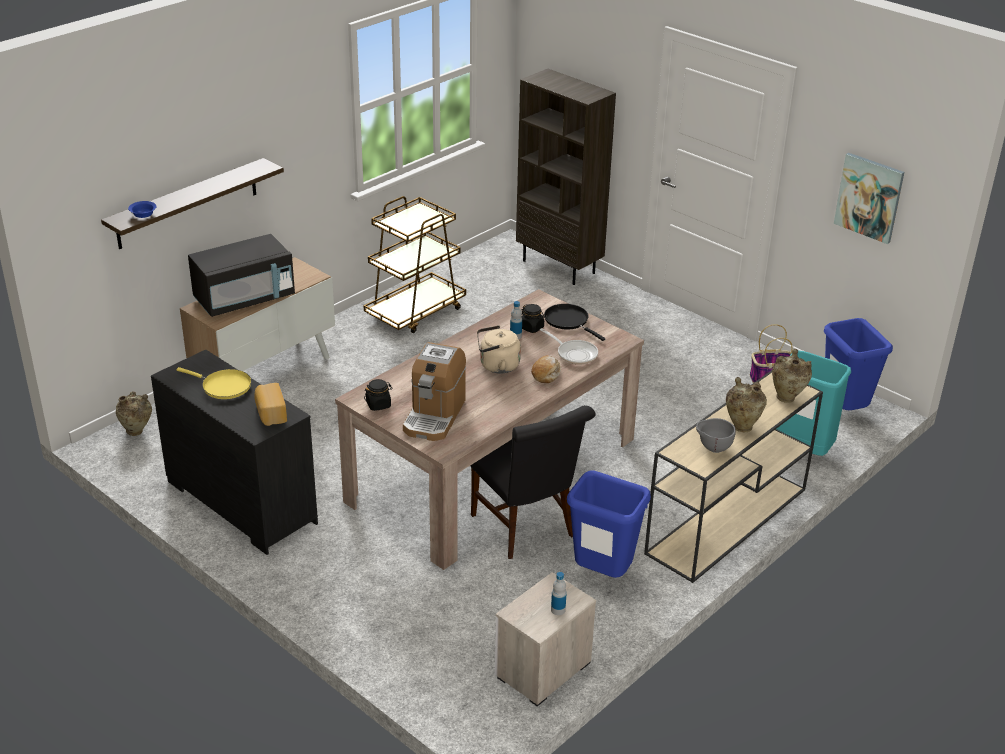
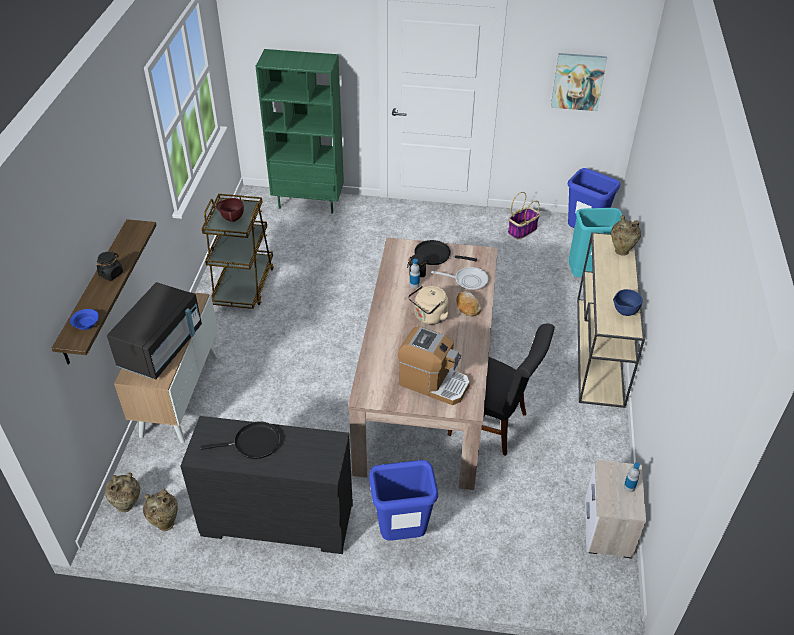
camera: 35 degrees left, 10 degrees up
(223, 386) = (253, 443): yellow frying pan -> black frying pan
(270, 413) = (317, 447): bread -> none
(378, 404) = (385, 394): black jar -> black jar (111, 274)
(410, 222) = (231, 219): none -> brown bowl
(434, 416) = (433, 383): coffee machine -> coffee machine turned 45 degrees counterclockwise
(560, 267) = (309, 202): brown bookcase -> green bookcase
(601, 575) = (571, 434): blue trash can -> blue trash can (401, 534)
(713, 449) = (623, 313): grey bowl -> blue bowl
(742, 426) = (621, 286): beige vase -> beige vase (165, 523)

